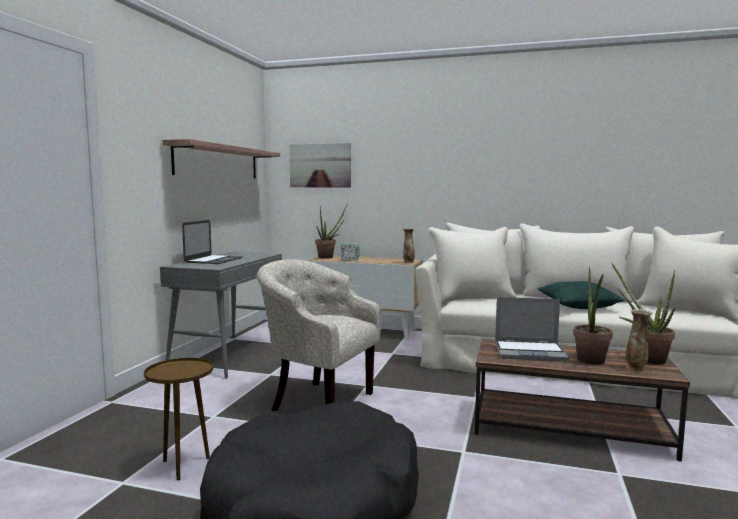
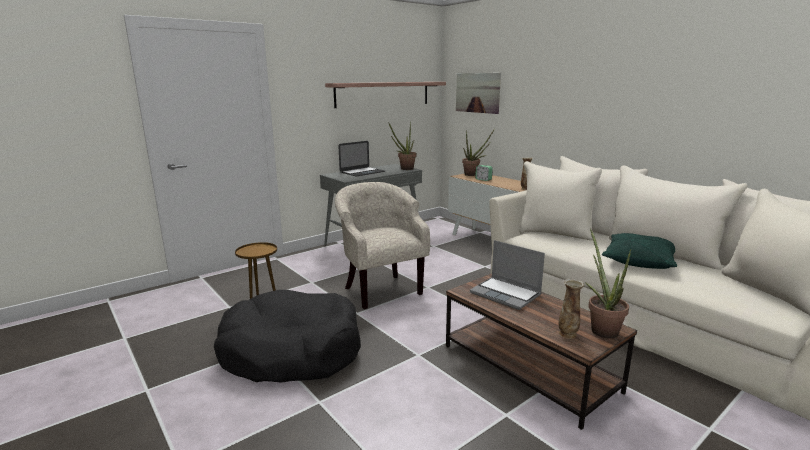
camera: 35 degrees right, 10 degrees up
(591, 362) = (540, 317): potted plant -> potted plant (404, 169)

